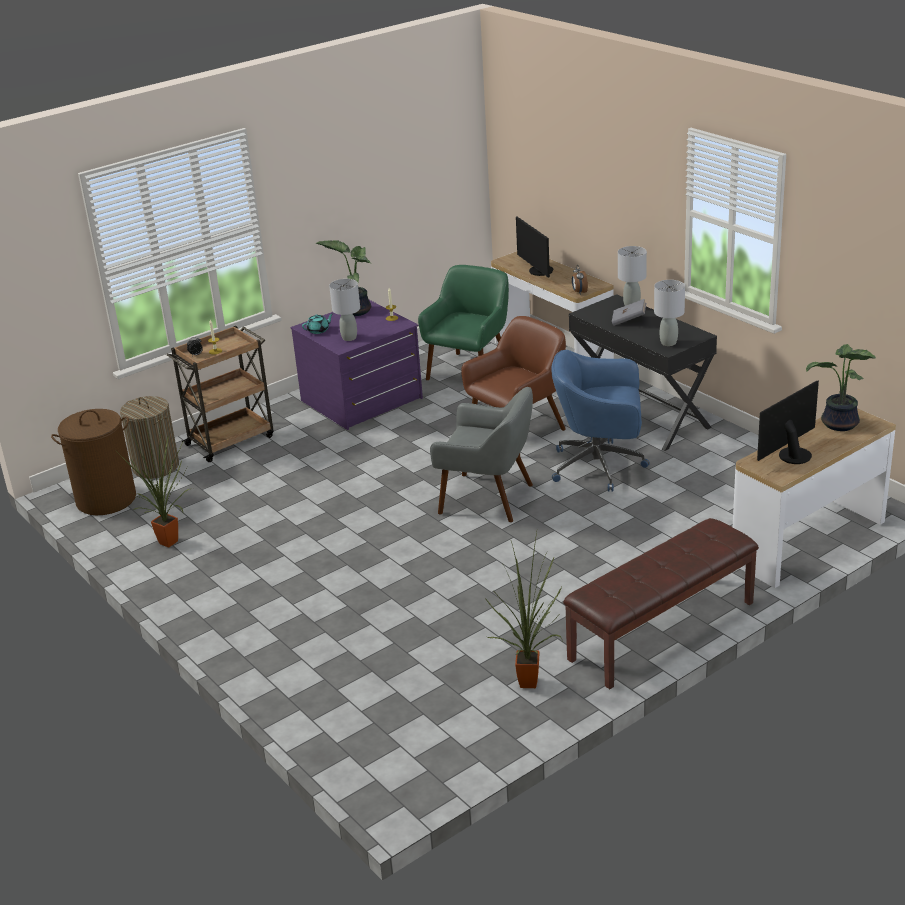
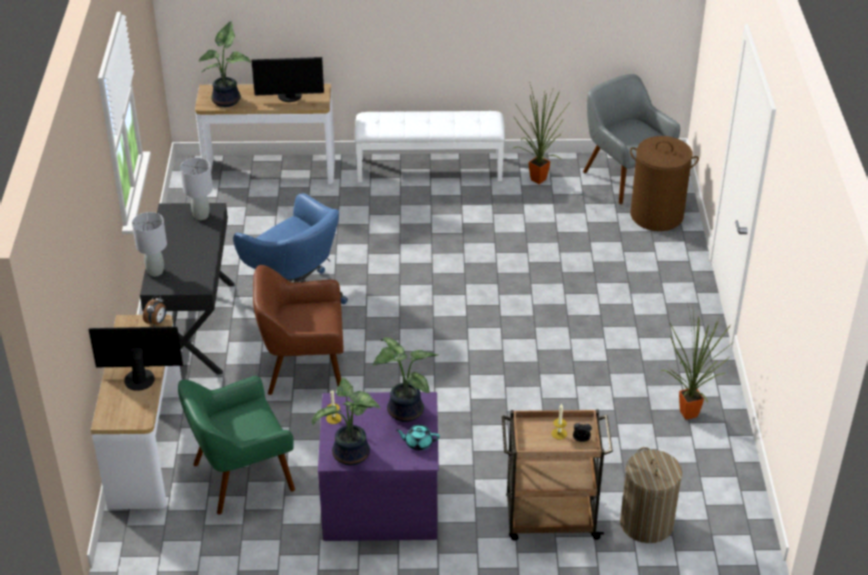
camera: 145 degrees left, 10 degrees up
(106, 500) = (717, 503): brown laundry basket -> brown laundry basket (657, 215)
(349, 338) = (402, 411): grey table lamp -> potted plant
(488, 499) = (410, 315): grey armchair -> grey armchair (624, 177)
(538, 271) = (139, 377): monitor -> monitor turned 105 degrees counterclockwise
(629, 320) = (186, 256): grey book -> none
(662, 631) = (430, 168): brown bench -> white bench

